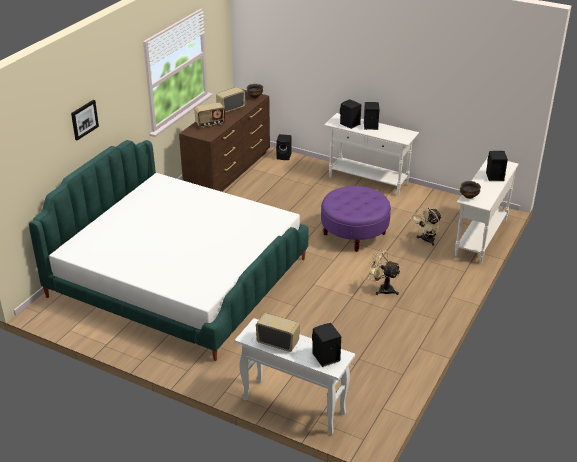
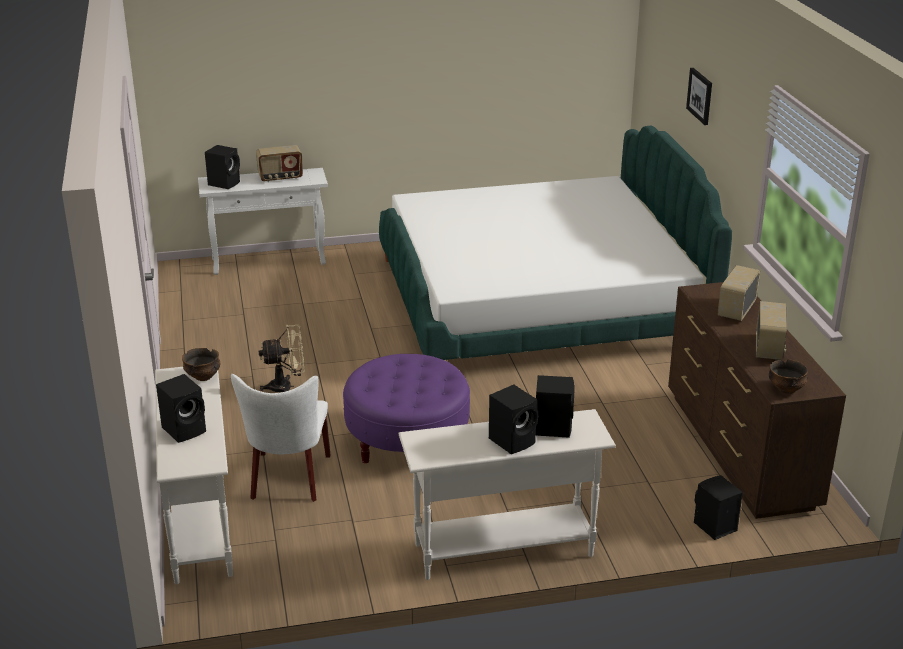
camera: 140 degrees right, 5 degrees down
(426, 240) = (288, 480): beige fan -> white chair

